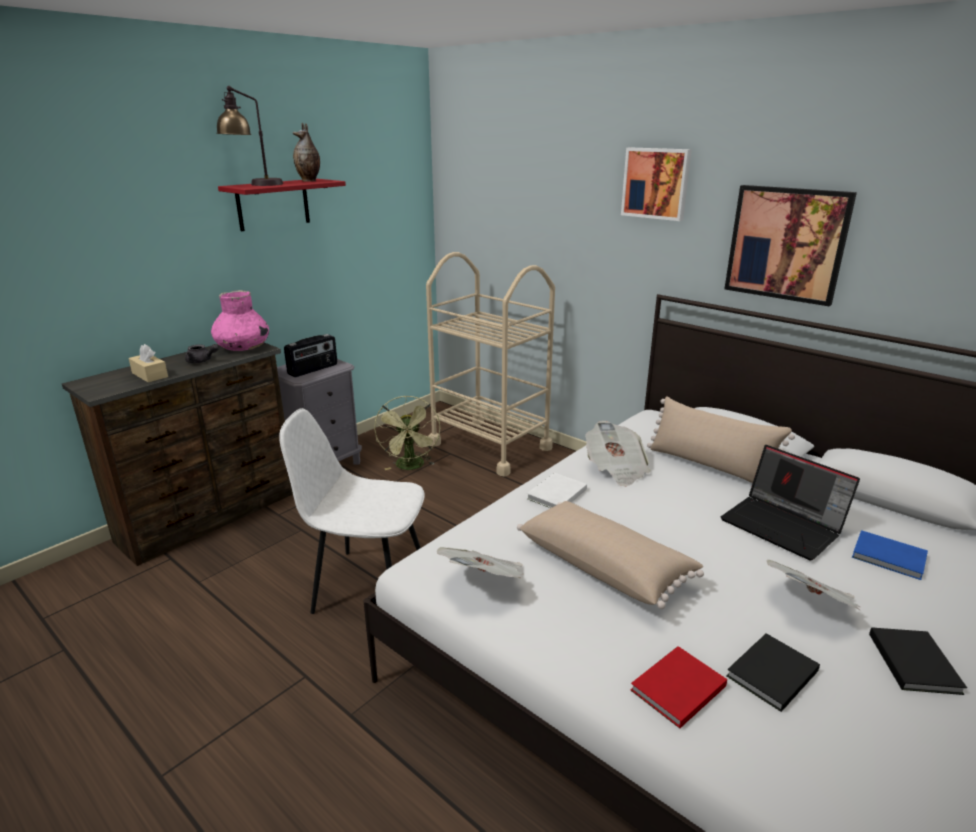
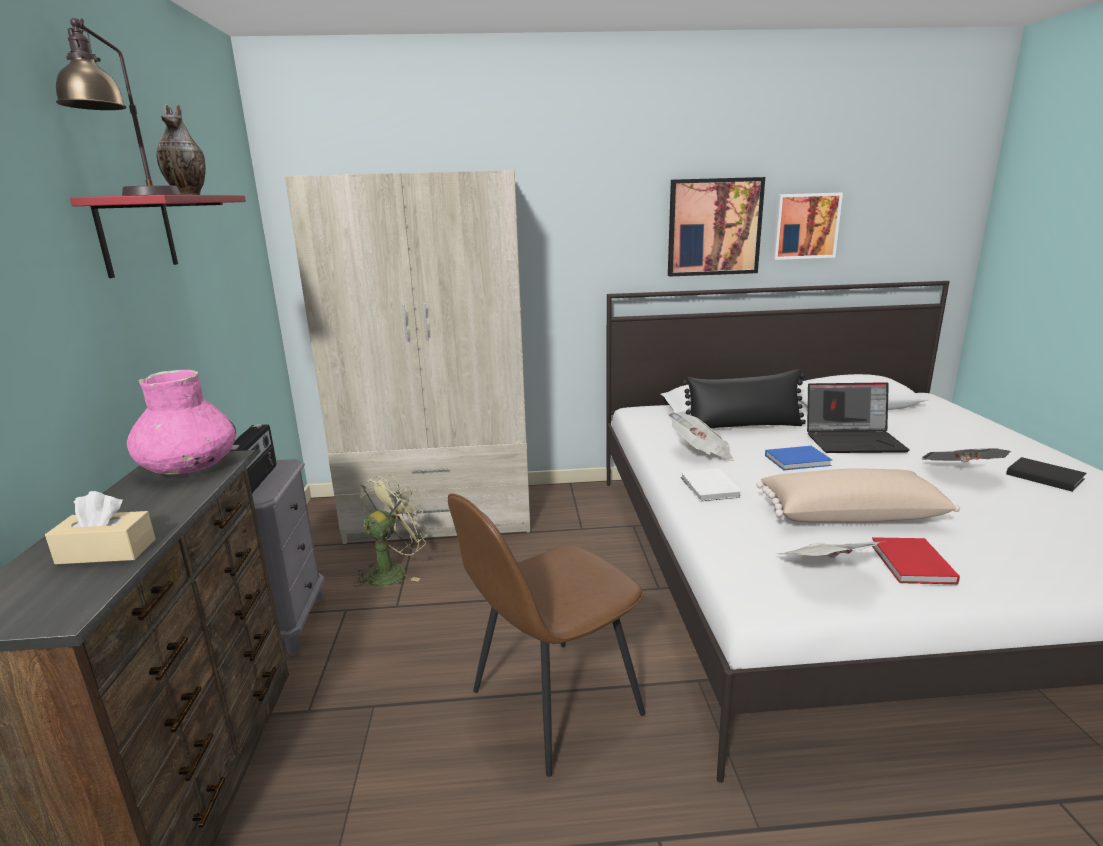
camera: 45 degrees left, 5 degrees down
(202, 361) = (162, 502): grey teapot -> none
(367, 585) = (552, 704): white chair -> brown chair
(411, 467) = (392, 571): green fan -> green fan turned 90 degrees counterclockwise
(490, 446) = (442, 515): beige cart -> beige wardrobe
(656, 183) = (585, 186): picture -> picture (804, 226)
(675, 688) = (1039, 557): red book -> red book (911, 564)
(710, 466) = (743, 426): beige pillow -> black pillow
(769, 674) = (1036, 519): black book -> none
(890, 558) = (922, 434): blue book -> blue book (799, 460)

